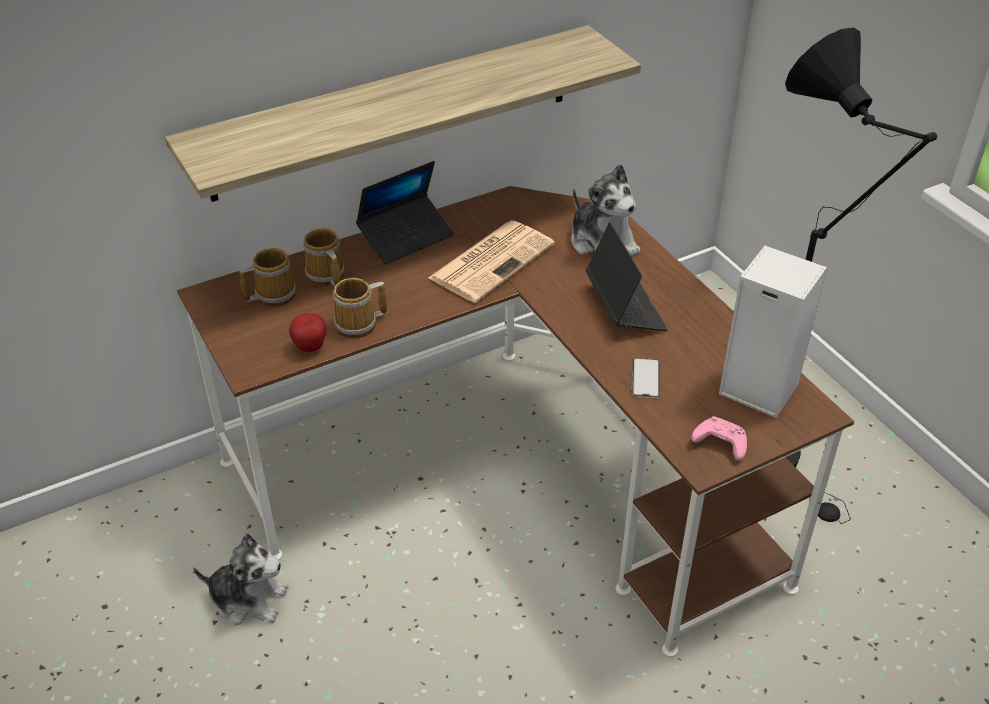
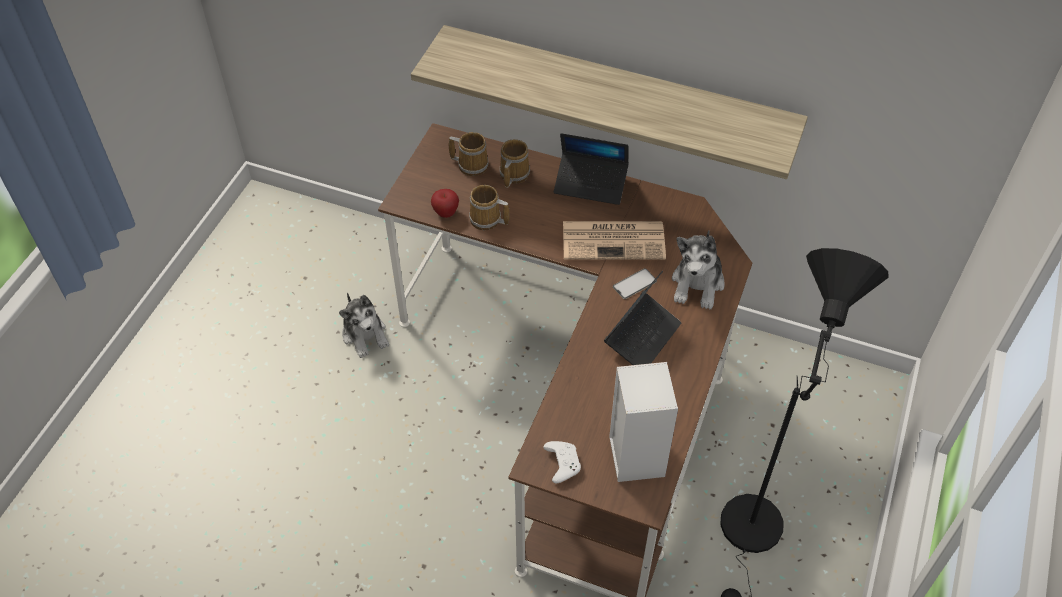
camera: 50 degrees right, 10 degrees up
(645, 378) = (584, 389): phone -> phone (634, 284)
(719, 443) = (561, 463): pink game controller -> white game controller

